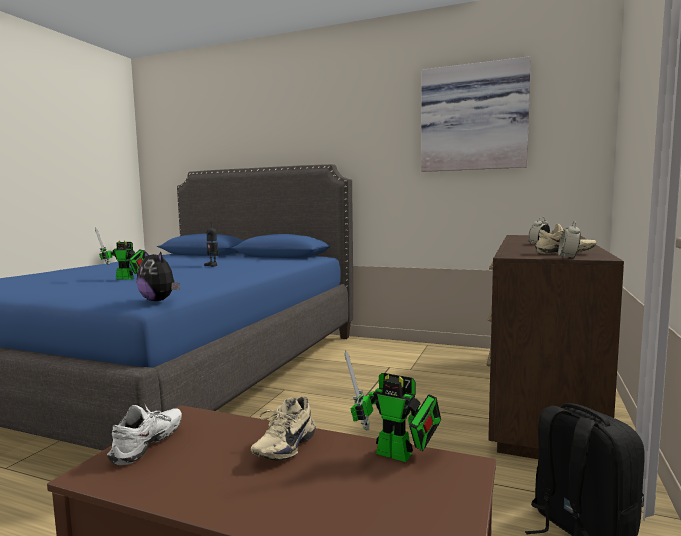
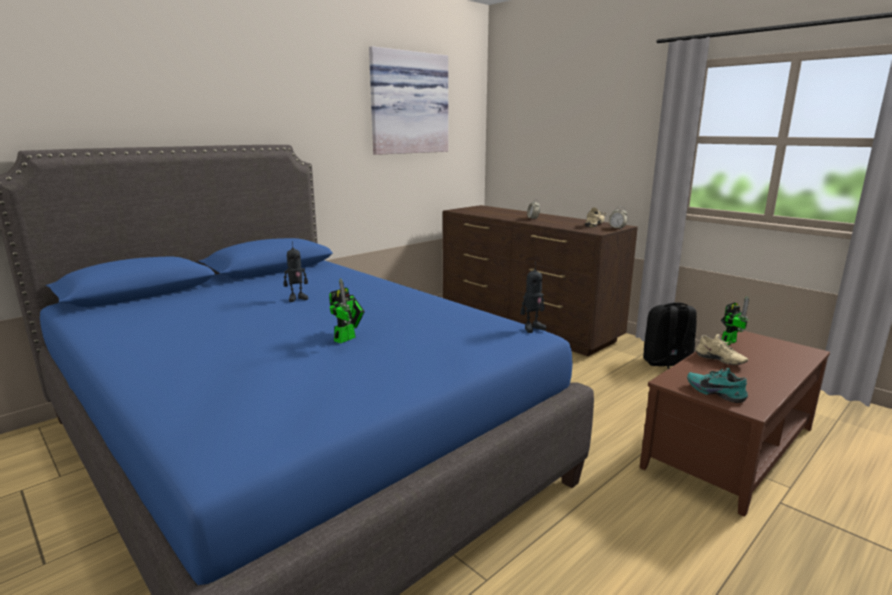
camera: 65 degrees left, 10 degrees up
(150, 446) = (716, 393): white shoe -> turquoise shoe
(159, 300) = (532, 328): plush toy -> toy robot

